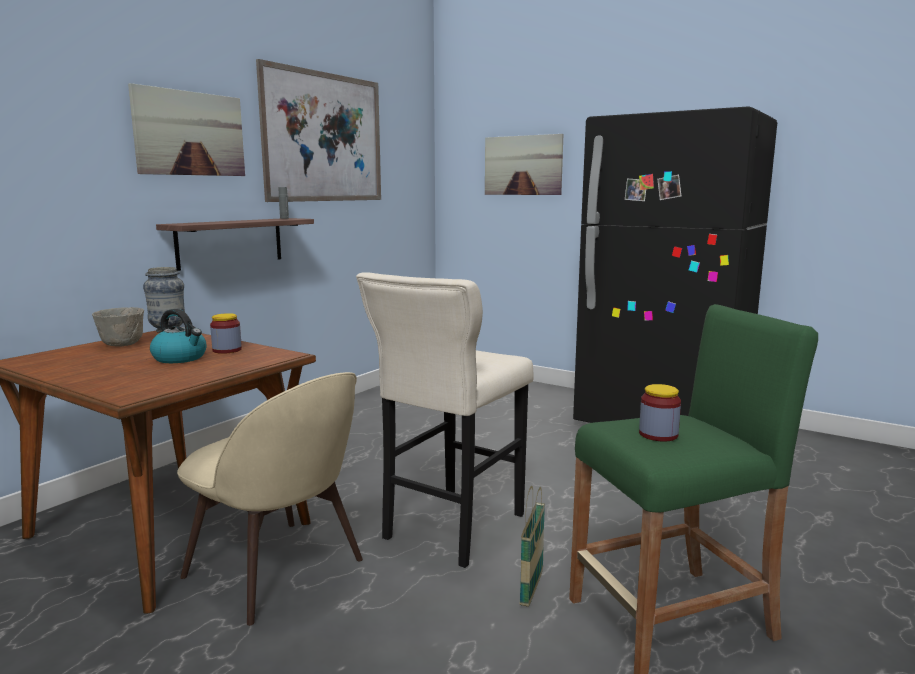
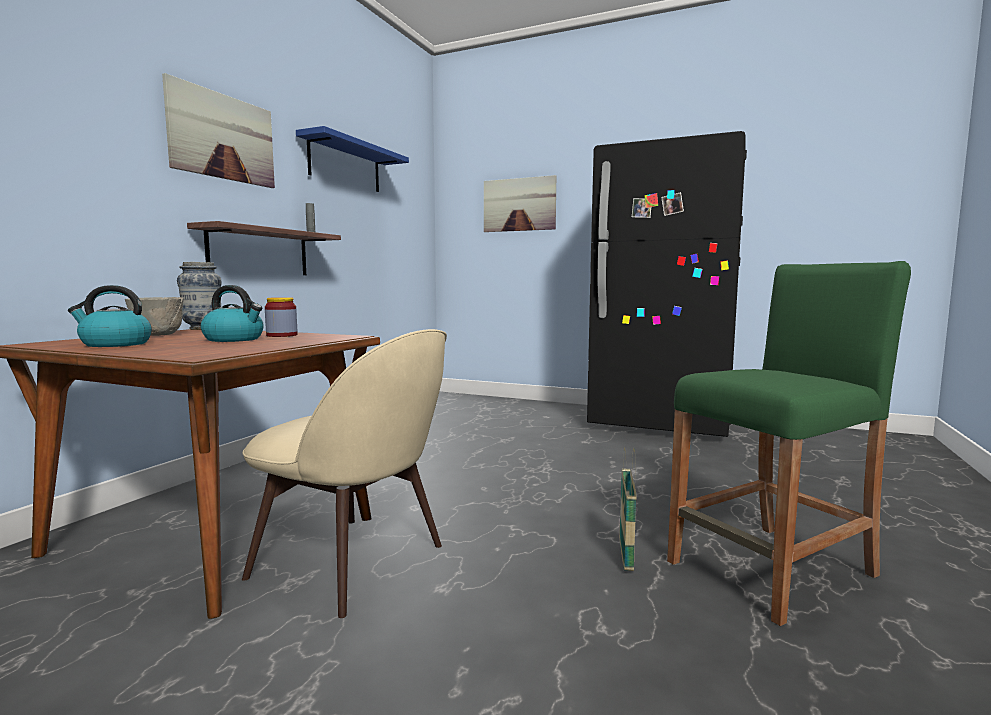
camera: 10 degrees left, 5 degrees down
(77, 365) = (115, 344): none -> kettle
(324, 137) = (345, 165): picture -> blue shelf
(450, 530) = (519, 513): beige stool -> none
(658, 434) = (767, 375): jar -> none

